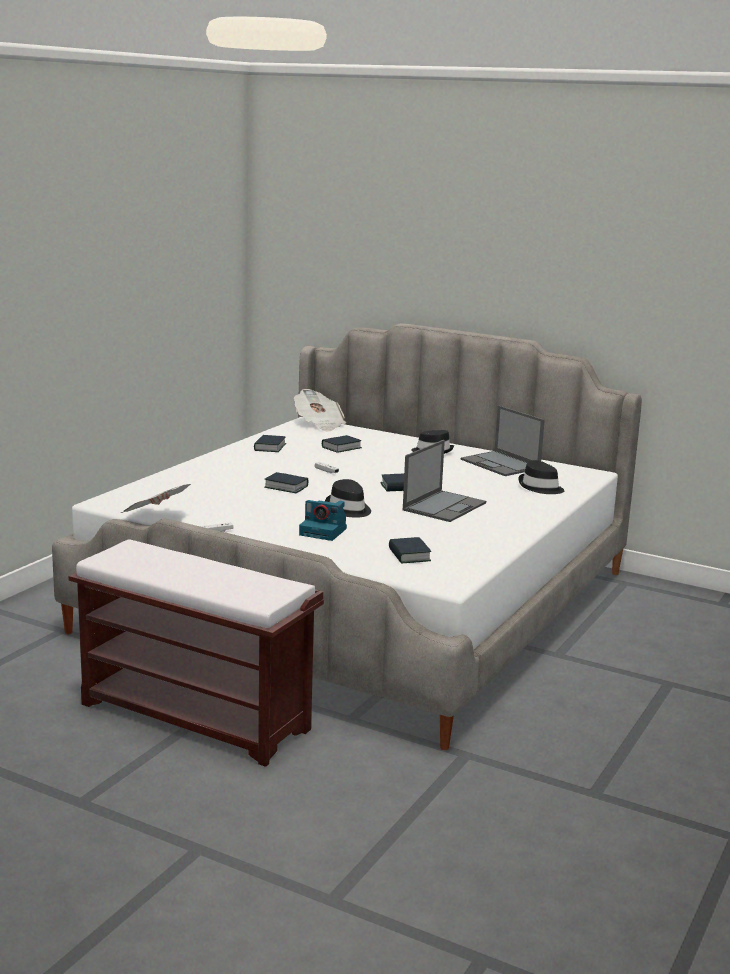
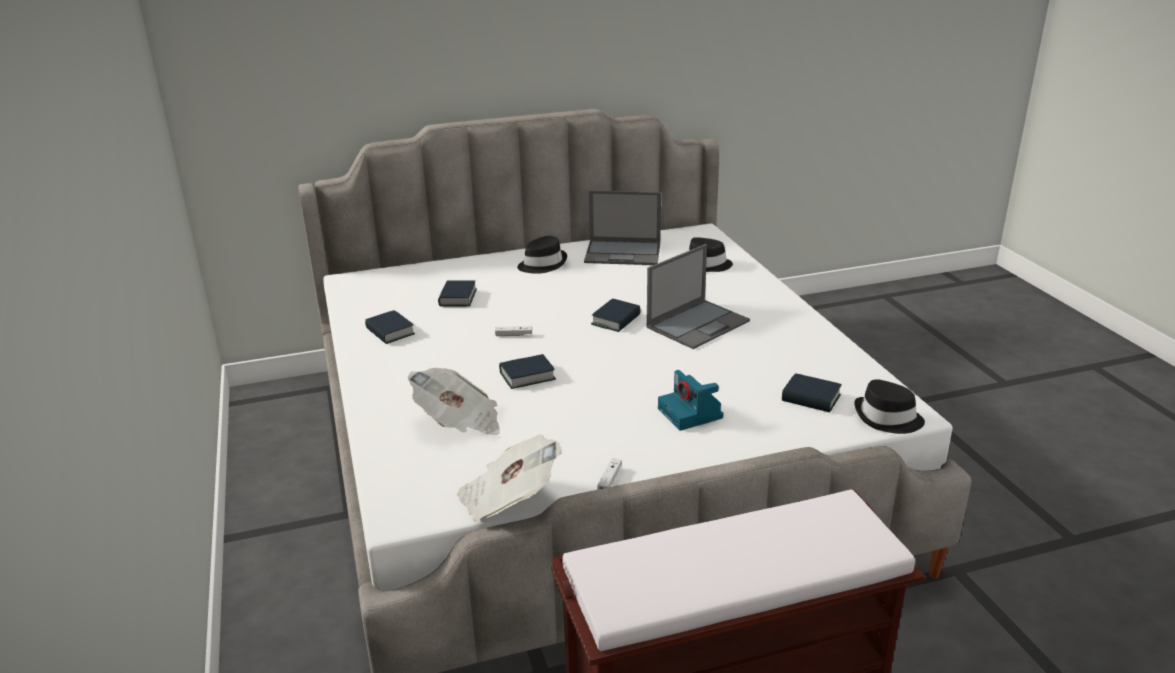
camera: 45 degrees left, 10 degrees up
(319, 424) = (368, 278): newspaper -> newspaper (459, 423)
(324, 532) = (691, 414): camera -> camera turned 90 degrees clockwise
(348, 509) = (641, 372): black hat -> black hat (887, 418)
(444, 506) = (698, 324): laptop -> laptop turned 60 degrees clockwise

